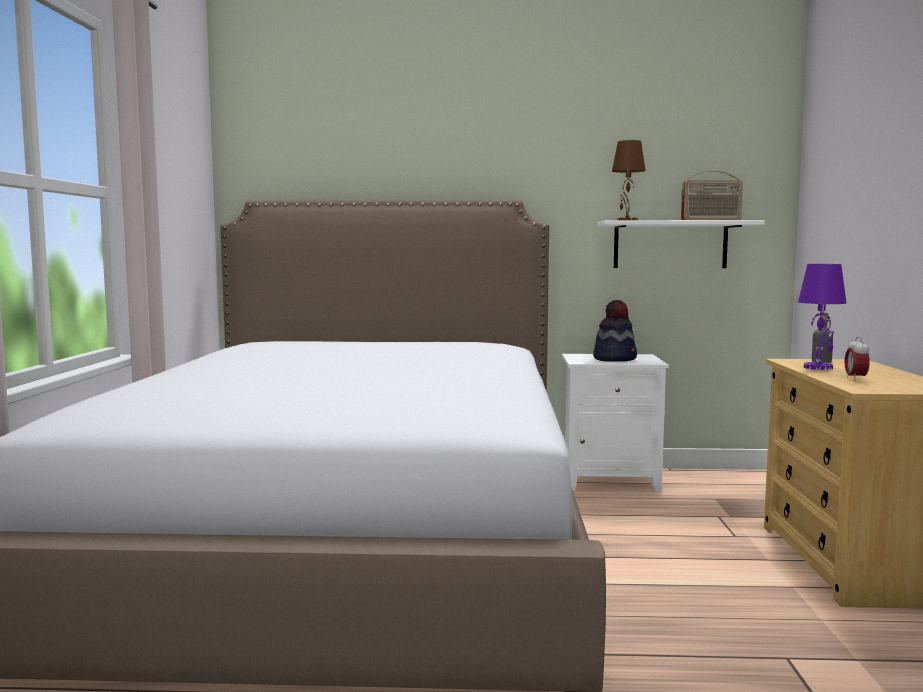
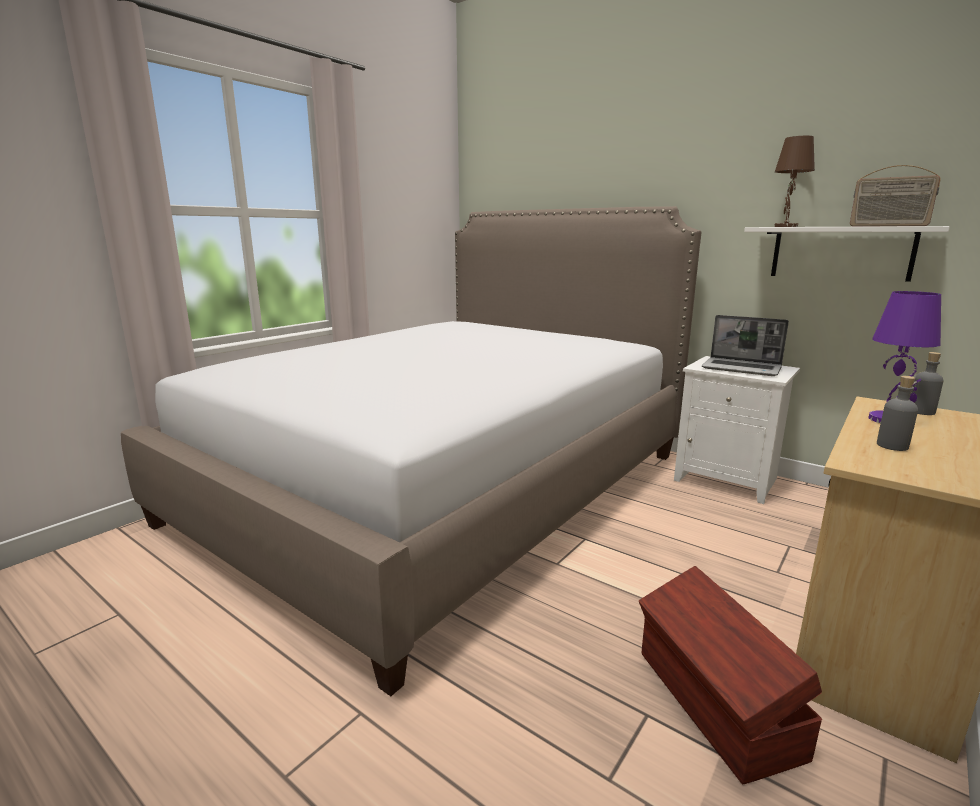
camera: 35 degrees right, 10 degrees up
(615, 359) = (742, 368): hat -> laptop
(814, 632) = (715, 704): none -> brown storage box
(855, 379) = (892, 446): alarm clock -> grey bottle

